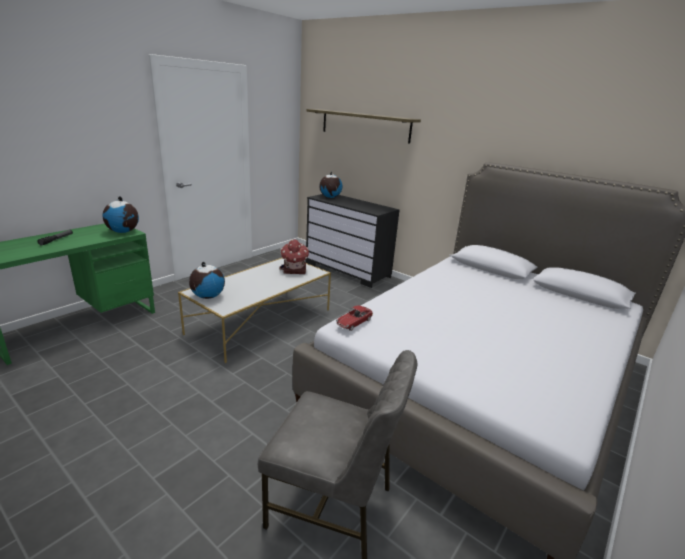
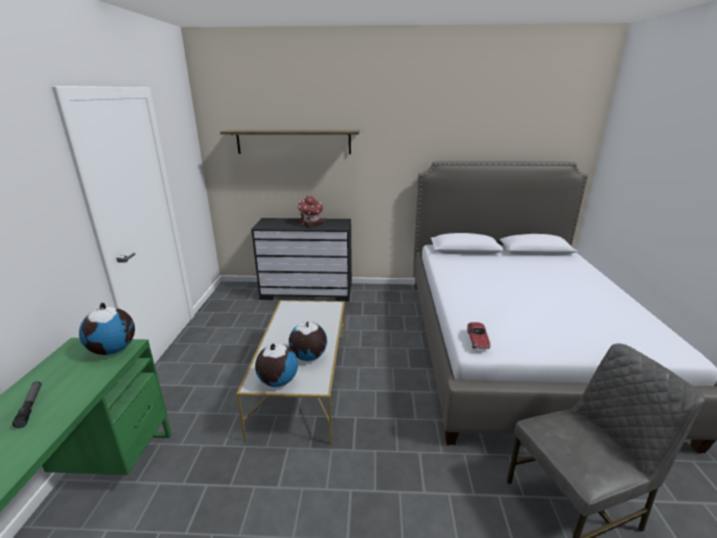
camera: 35 degrees left, 0 degrees up
(294, 270) = (310, 312): toy house -> toy house (311, 223)
(330, 197) = (273, 223): globe -> globe (308, 357)

